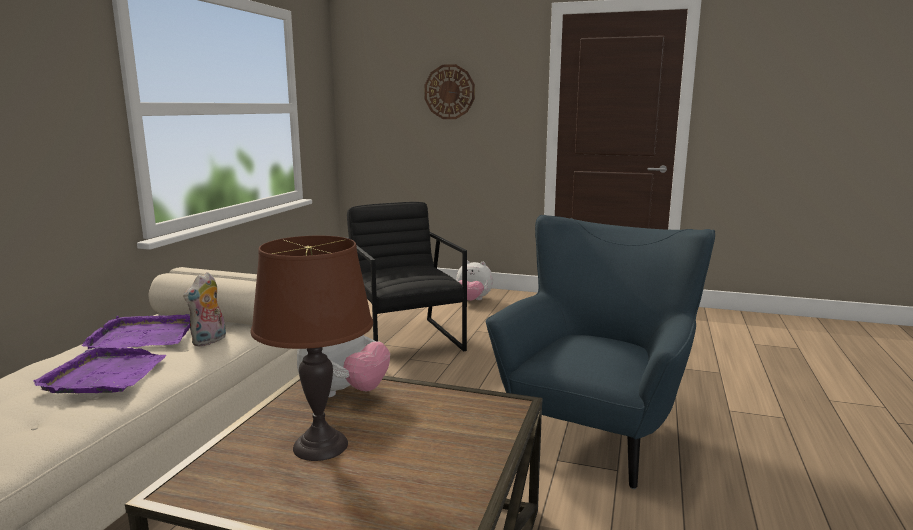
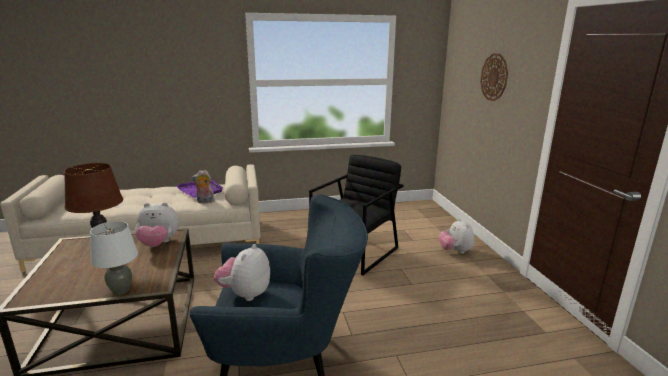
camera: 60 degrees right, 5 degrees up
(105, 376) = (157, 199): purple tray -> none
(498, 434) = (121, 290): none -> white table lamp
(580, 356) = (245, 294): none -> plush toy

